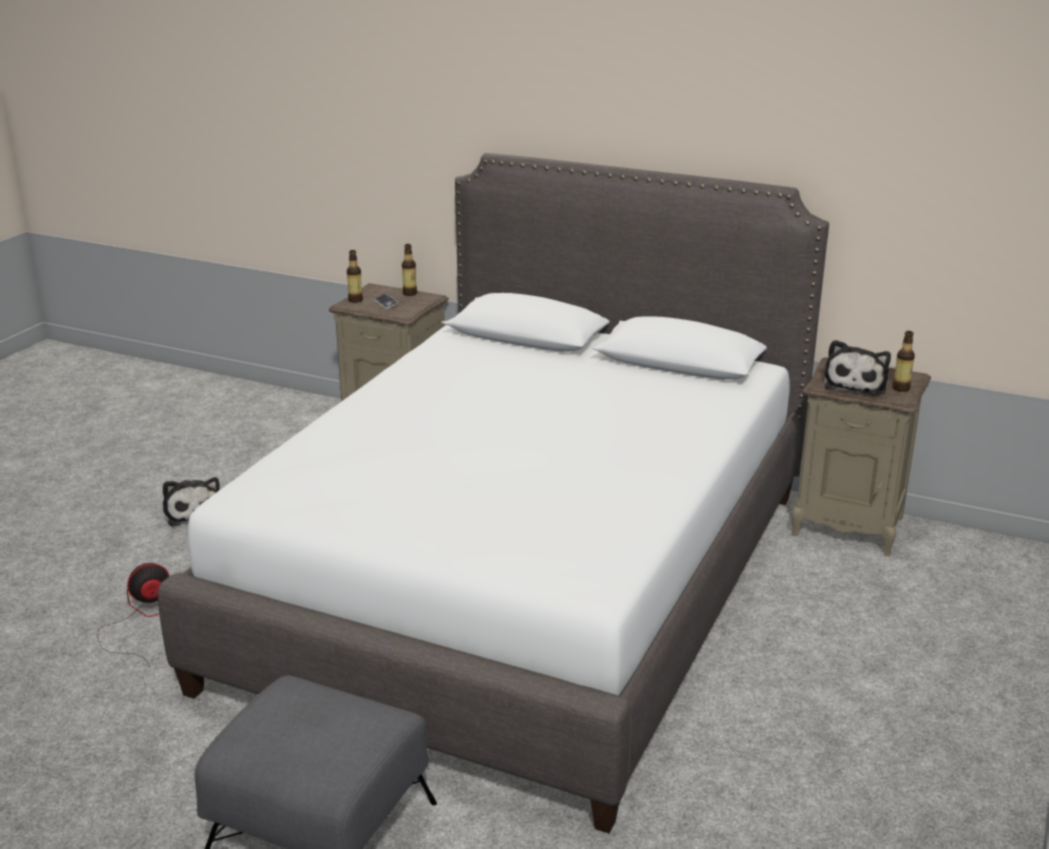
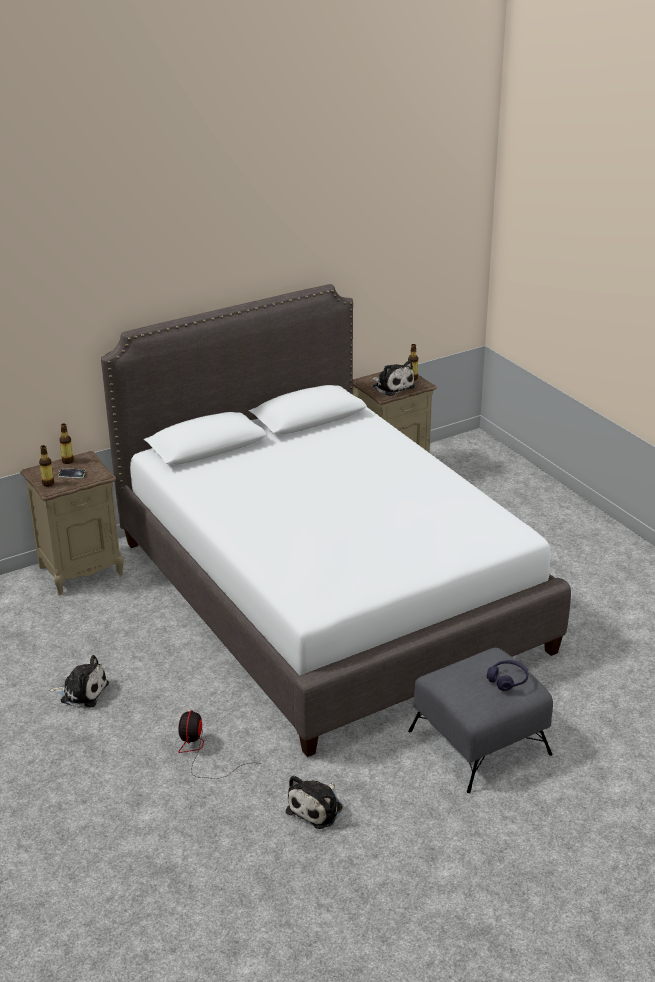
camera: 55 degrees left, 5 degrees up
(89, 741) = (317, 808): none -> plush toy
(328, 749) = (507, 680): none -> purple headphones

